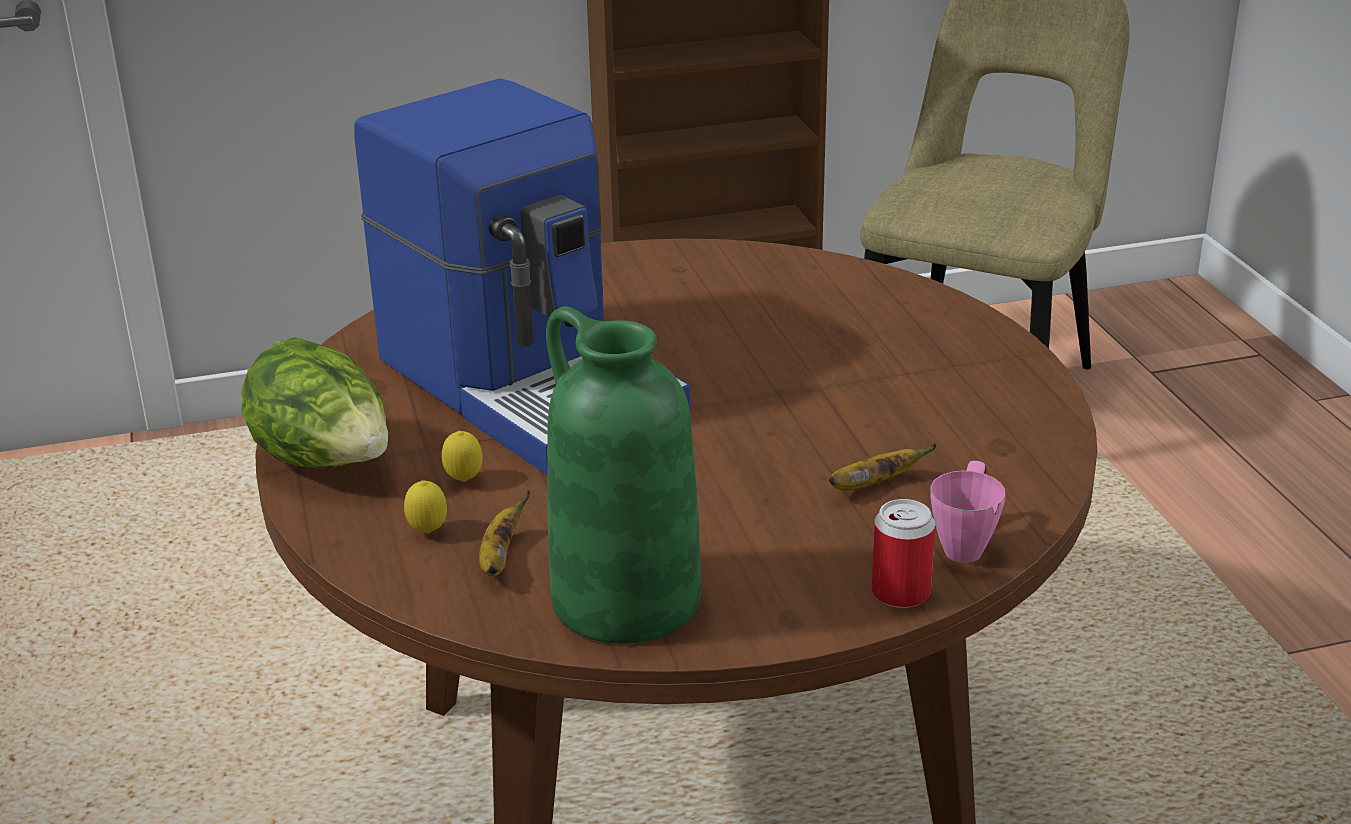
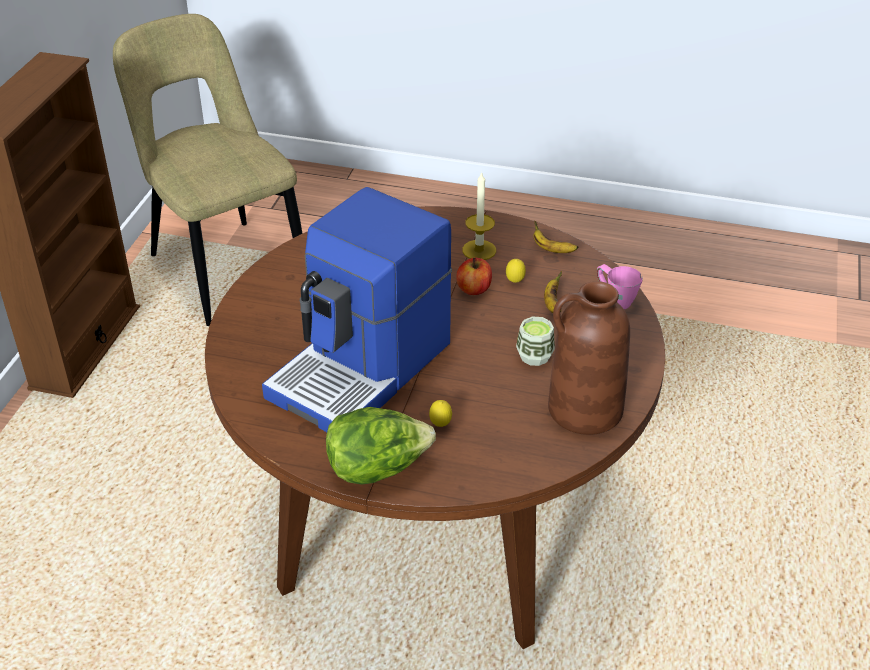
camera: 60 degrees left, 10 degrees up
(428, 532) = (478, 453): lemon -> lemon (515, 282)
(500, 558) = (521, 436): banana -> banana (552, 249)
(531, 383) = (363, 370): coffee machine -> coffee machine turned 135 degrees clockwise
(623, 599) = (584, 410): green vase -> brown vase
(715, 510) = (534, 356): none -> cup
(825, 406) = (474, 289): none -> apple
(900, 593) = (637, 332): can -> none
(933, 379) = (479, 250): none -> candle

